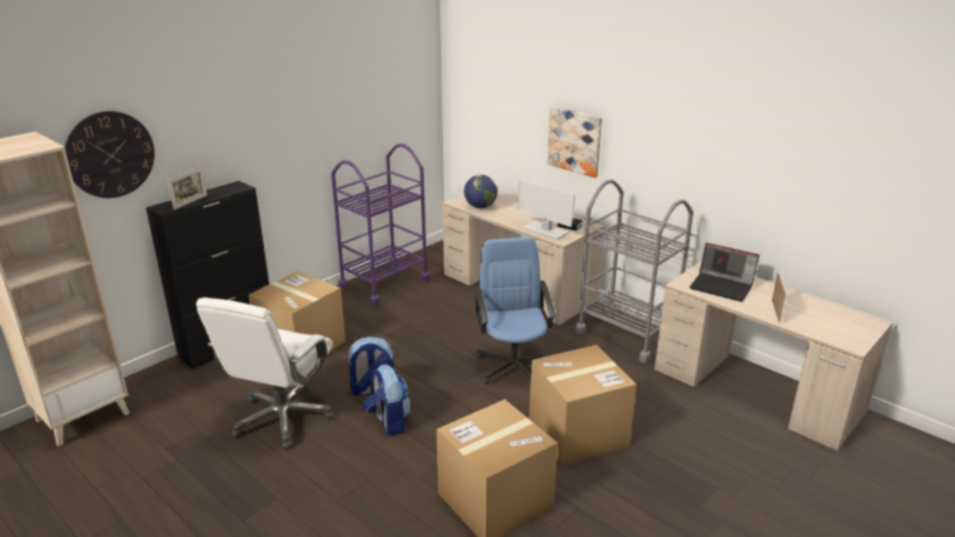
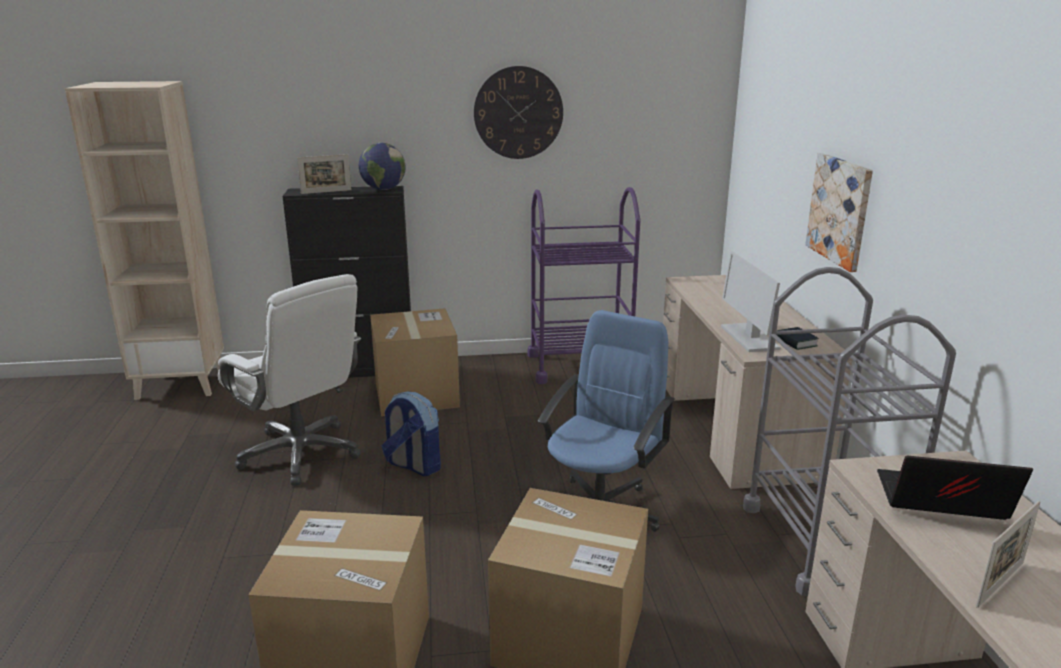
camera: 40 degrees right, 5 degrees down
(110, 154) = (259, 123): wall clock -> wall clock (518, 113)
(282, 418) = (301, 453): white office chair -> white office chair turned 105 degrees counterclockwise
(388, 422) = (380, 505): backpack -> none
(480, 207) = (705, 292): globe -> globe (383, 189)
(722, 287) = (940, 501): laptop -> laptop turned 120 degrees clockwise

